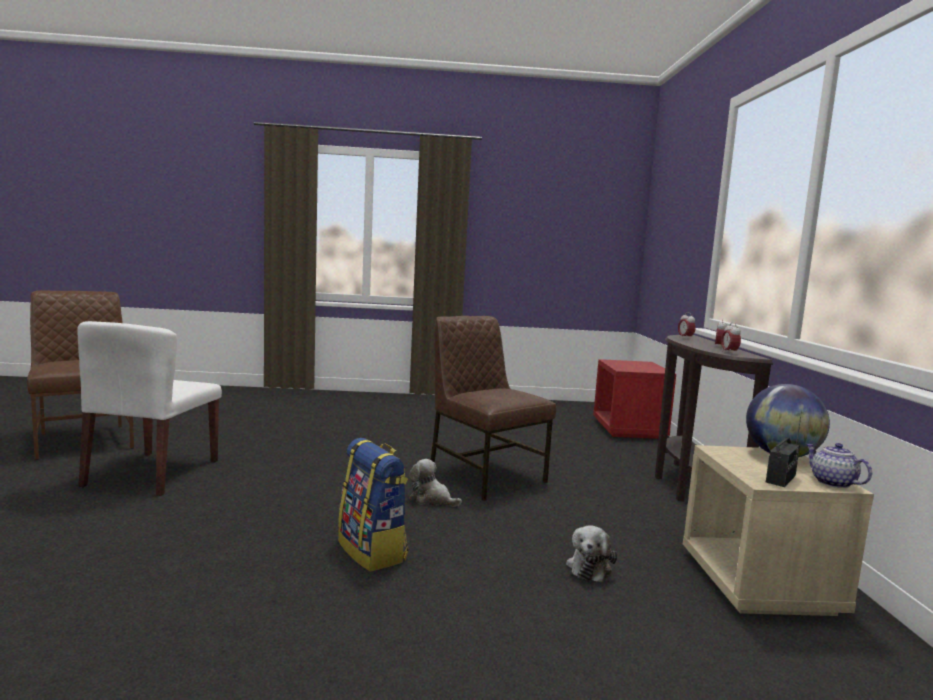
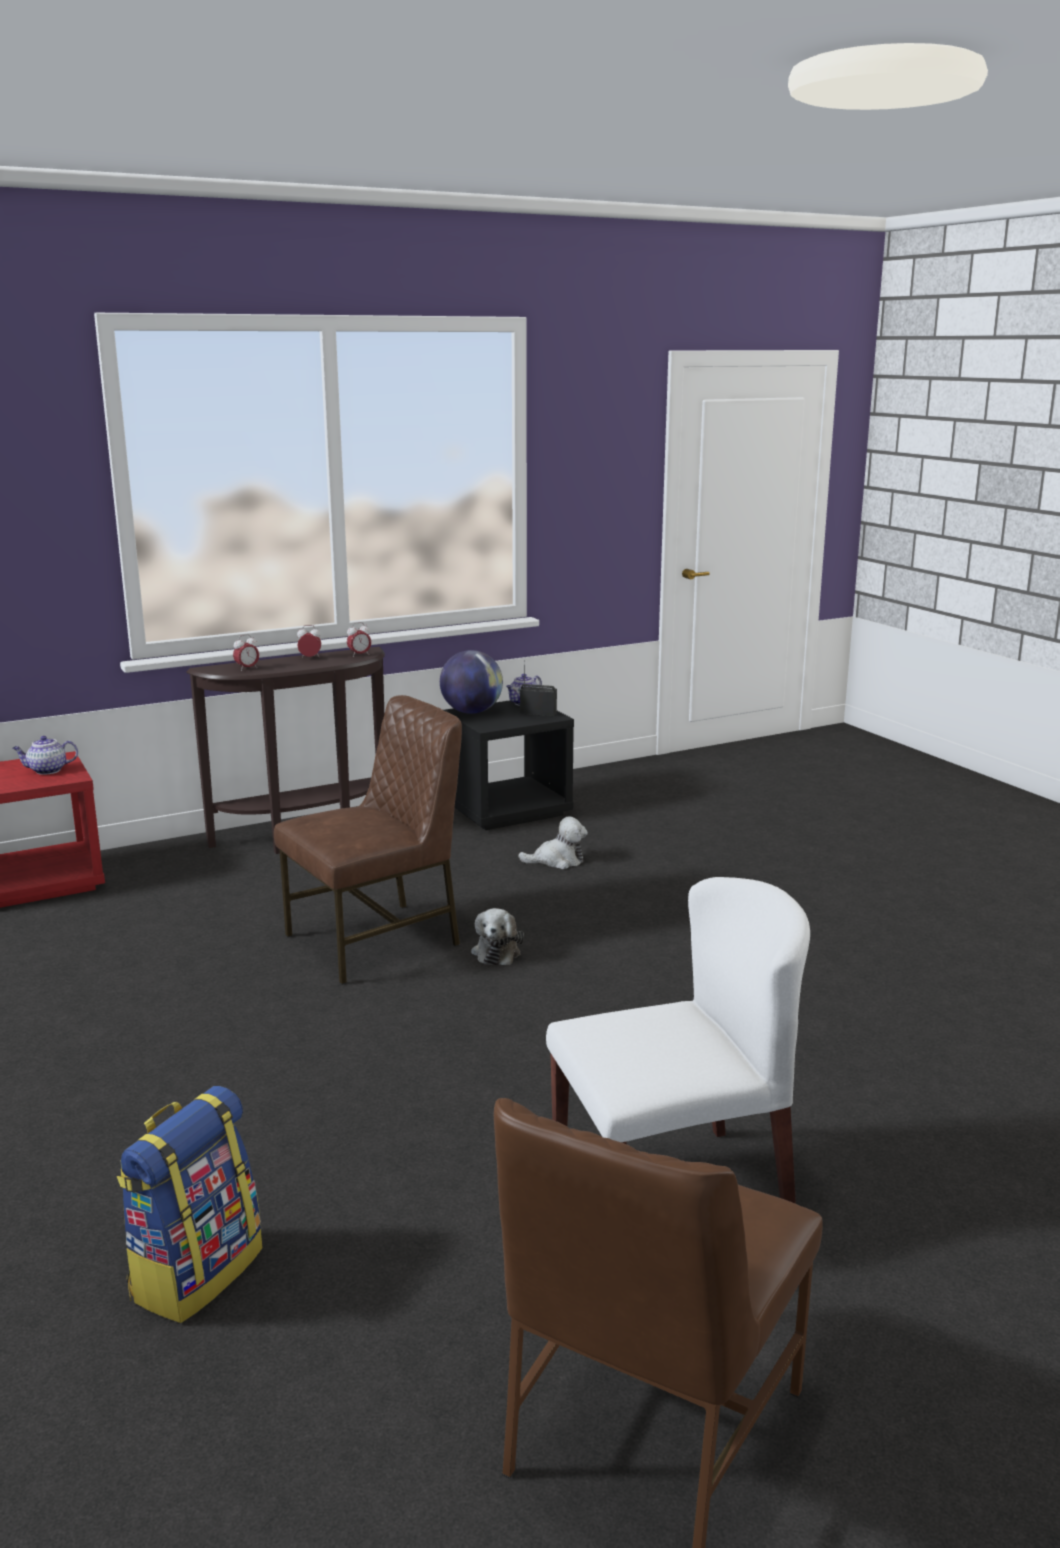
camera: 115 degrees left, 10 degrees up
(373, 551) = (654, 946): backpack -> backpack (196, 1272)
(484, 475) = (376, 941): brown chair -> brown chair turned 150 degrees counterclockwise
(637, 368) = (47, 770): none -> teapot
(759, 584) = (507, 810): beige nightstand -> black nightstand

